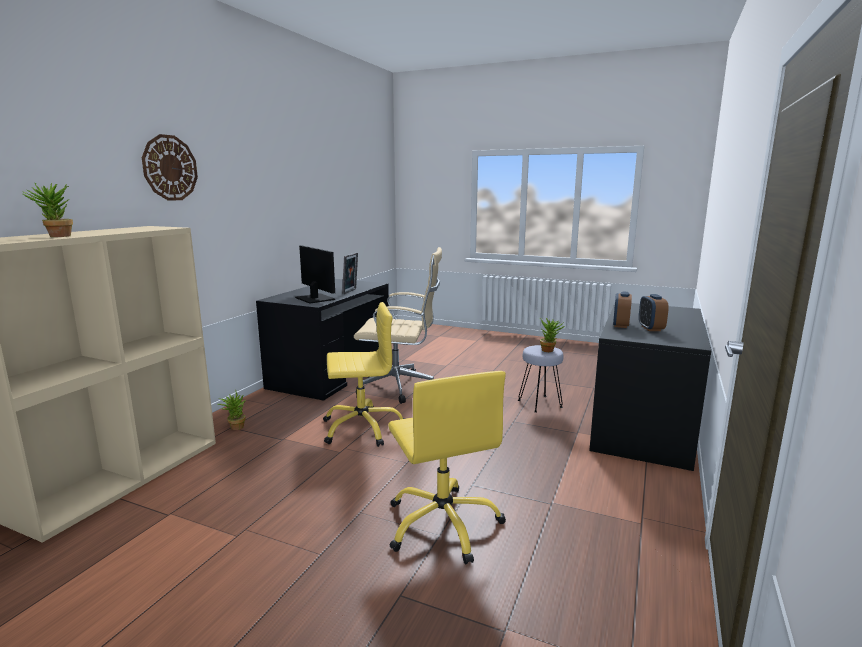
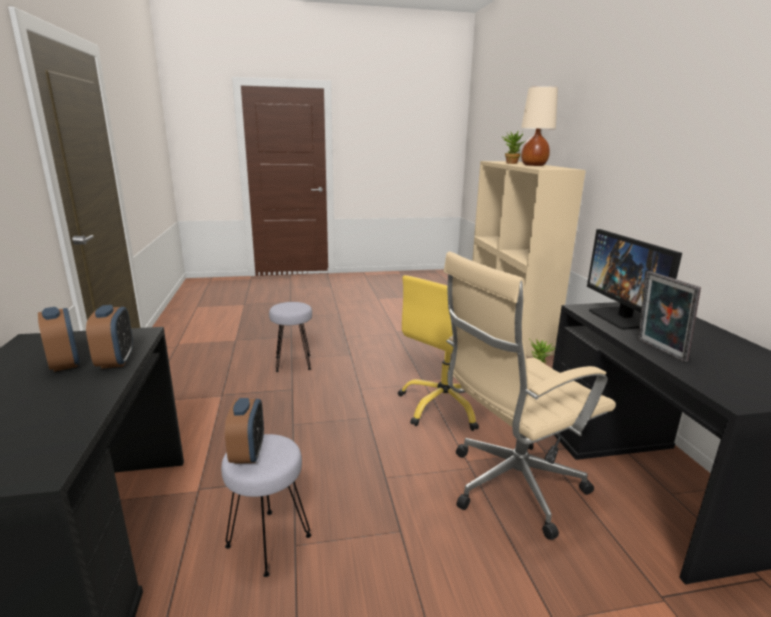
camera: 145 degrees right, 5 degrees up
(109, 231) = (533, 165): none -> beige table lamp
(170, 168) = (624, 114): wall clock -> none
(314, 298) = (624, 318): monitor -> monitor turned 60 degrees clockwise
(443, 524) = (293, 363): yellow office chair -> grey stool
(549, 350) = (248, 453): potted plant -> alarm clock

